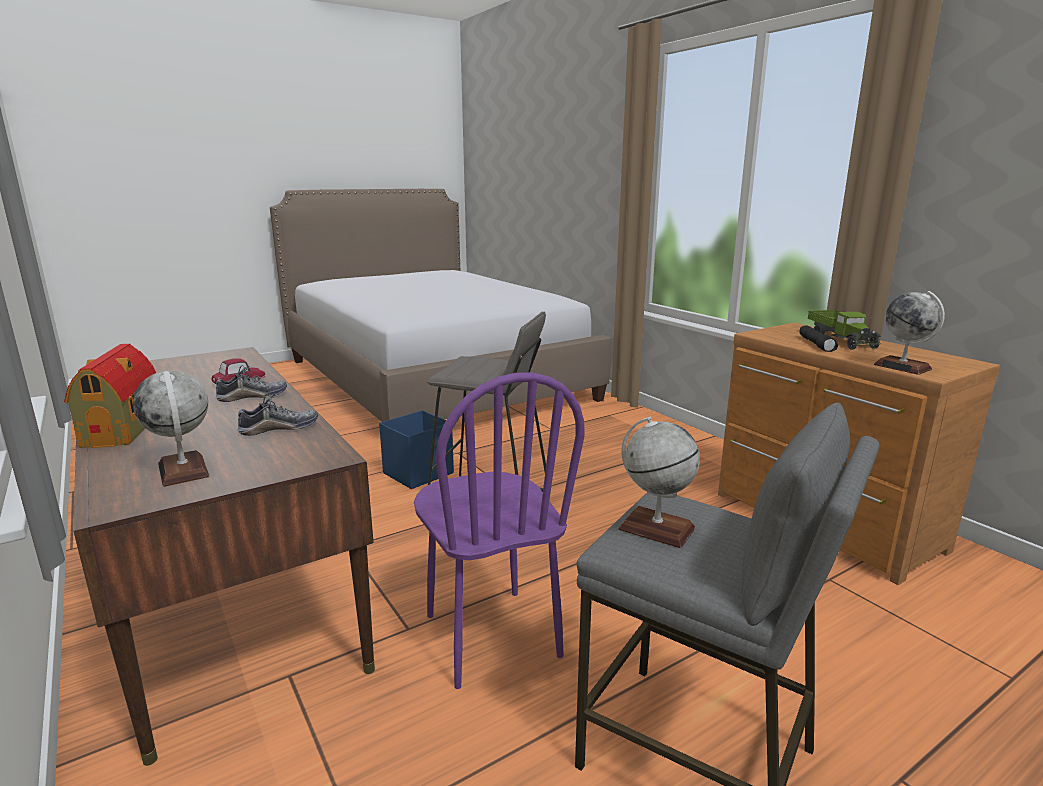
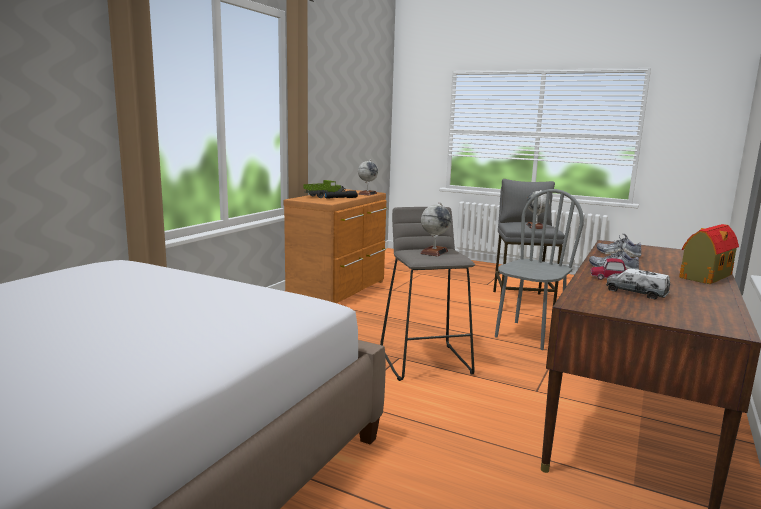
camera: 120 degrees left, 5 degrees down
(183, 470) = (676, 255): globe -> globe (434, 252)
(198, 376) = (636, 292): none -> toy truck
(417, 473) = (411, 405): blue storage box -> none
(490, 635) = (529, 335): purple chair -> grey chair

